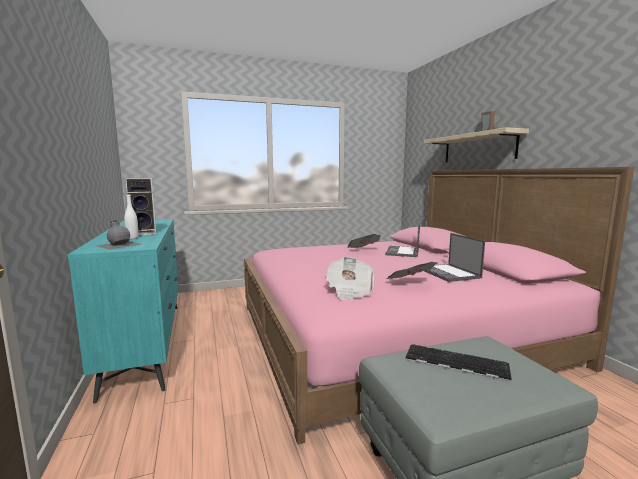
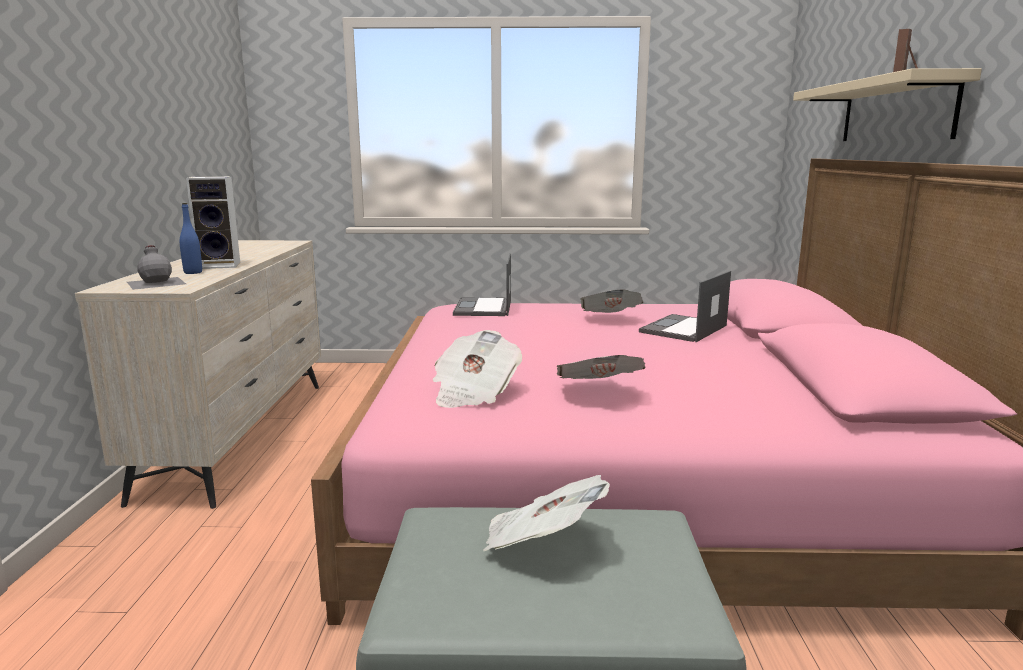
camera: 20 degrees right, 5 degrees up
(132, 238) = (193, 272): white bottle -> blue bottle
(147, 342) = (241, 435): turquoise dresser -> beige dresser
(449, 273) = (709, 381): laptop -> laptop (483, 308)
(455, 362) = (541, 542): keyboard -> newspaper

